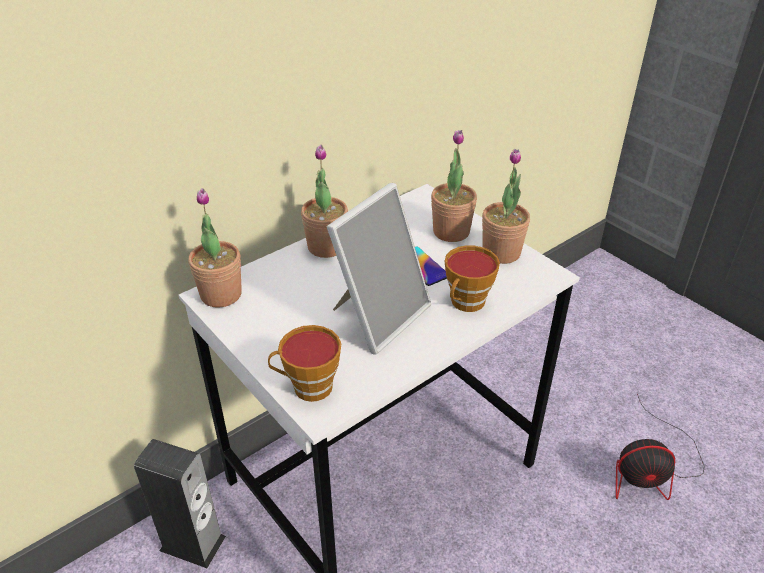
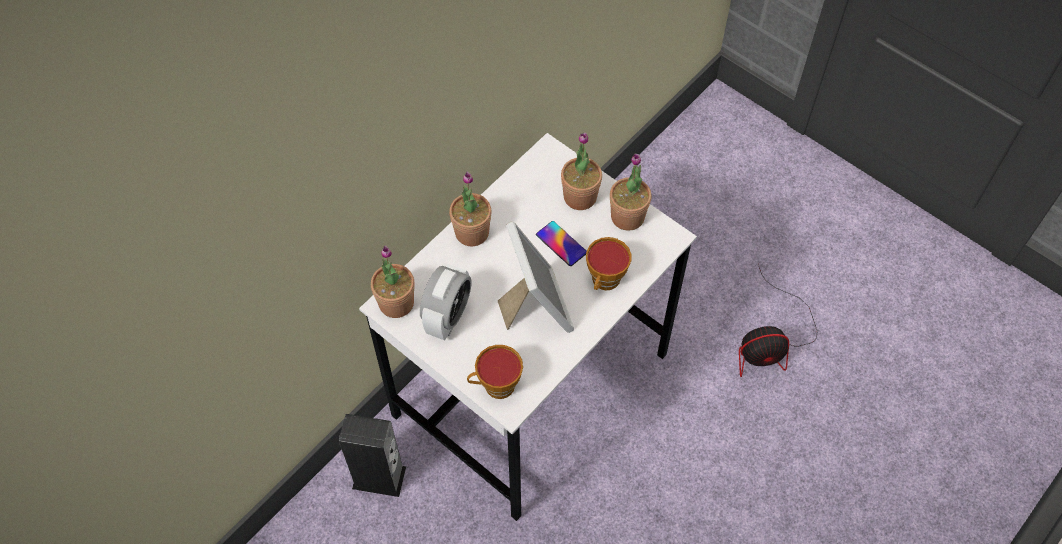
camera: 10 degrees left, 20 degrees up
(274, 313) = (448, 317): none -> alarm clock
(378, 316) = (534, 306): picture frame -> picture frame turned 45 degrees counterclockwise

